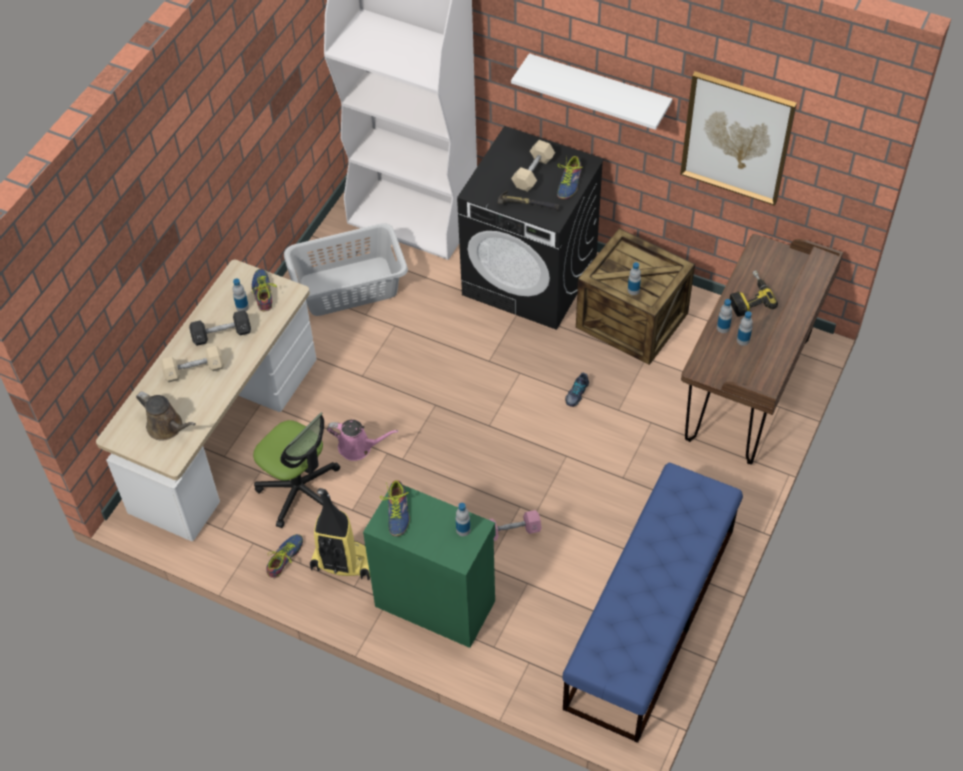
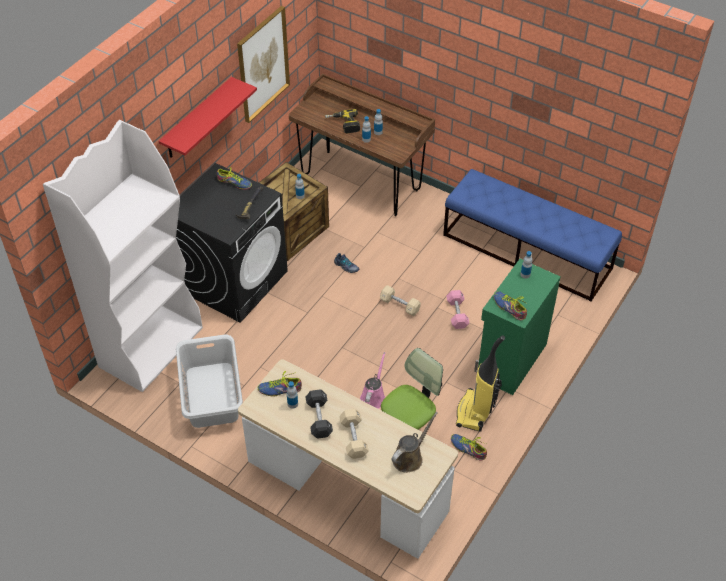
camera: 85 degrees left, 5 degrees down
(398, 512) = (509, 308): shoe -> shoe turned 135 degrees counterclockwise
(533, 172) = (218, 201): beige dumbbell -> beige dumbbell (400, 305)
(598, 90) = (197, 119): white shelf -> red shelf

